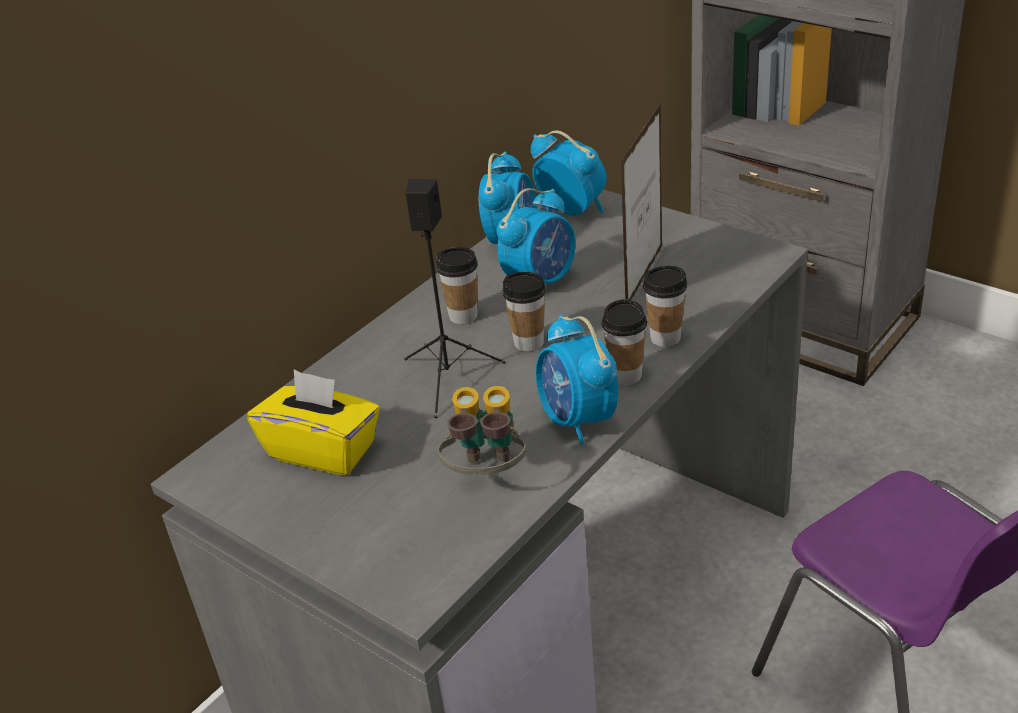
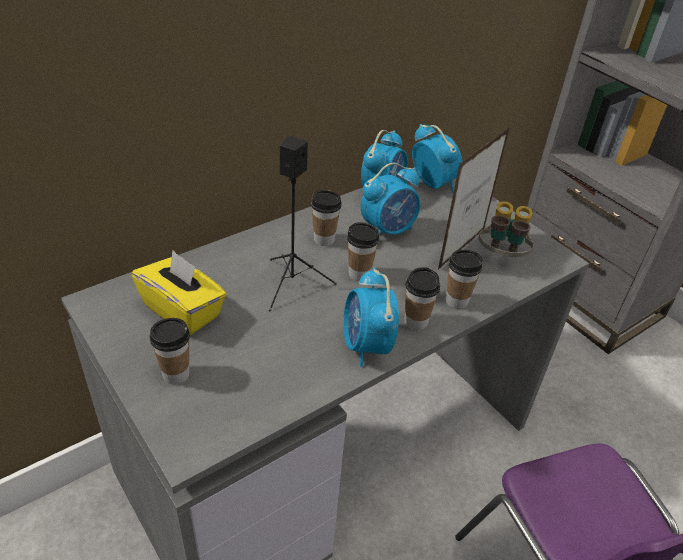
camera: 10 degrees right, 5 degrees up
(354, 522) = (176, 374): none -> cup
(487, 475) = (283, 368): binoculars -> binoculars (501, 258)

